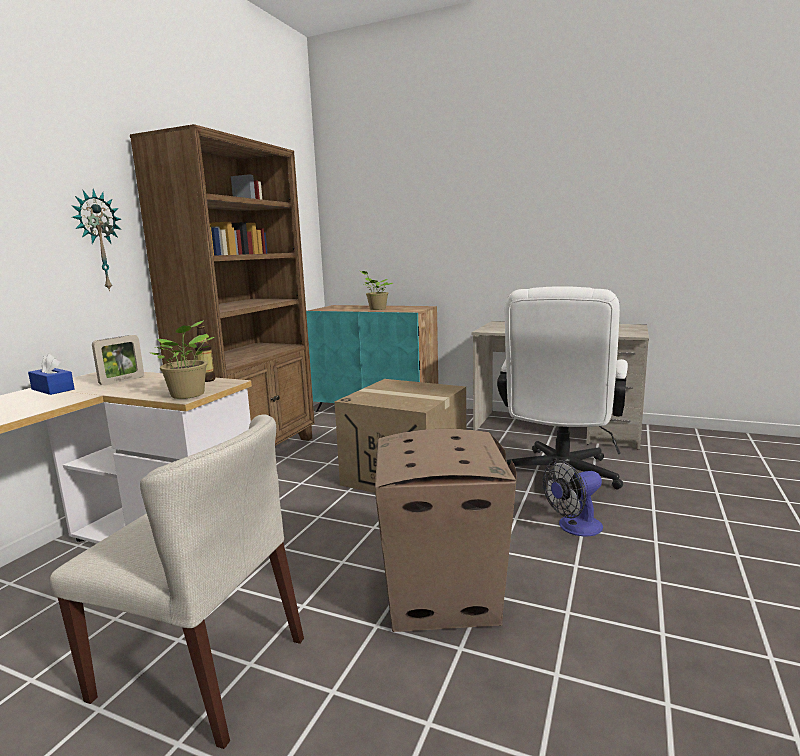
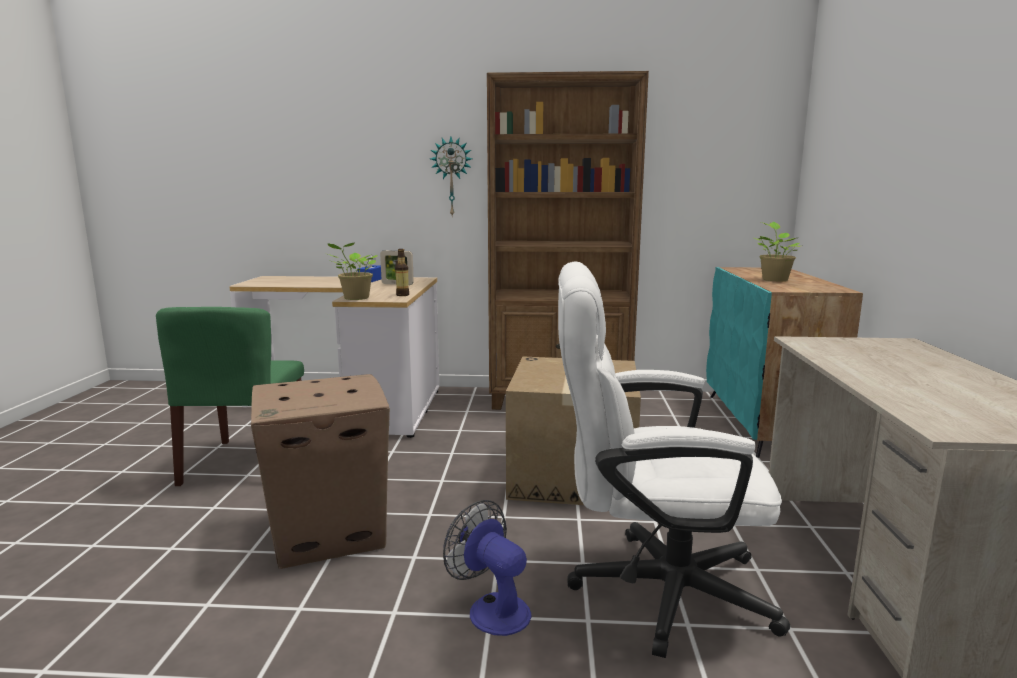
camera: 70 degrees right, 0 degrees up
(202, 668) = (245, 462): beige chair -> green chair

